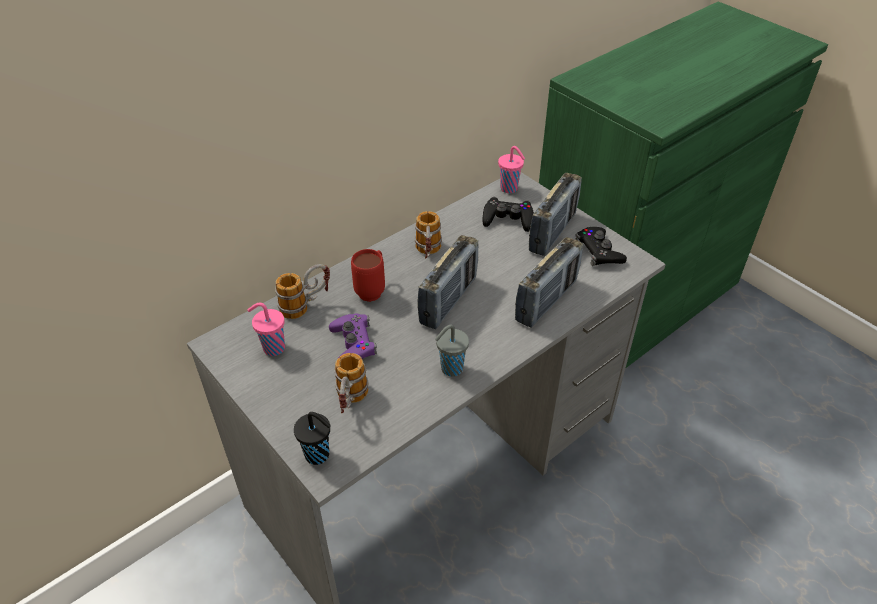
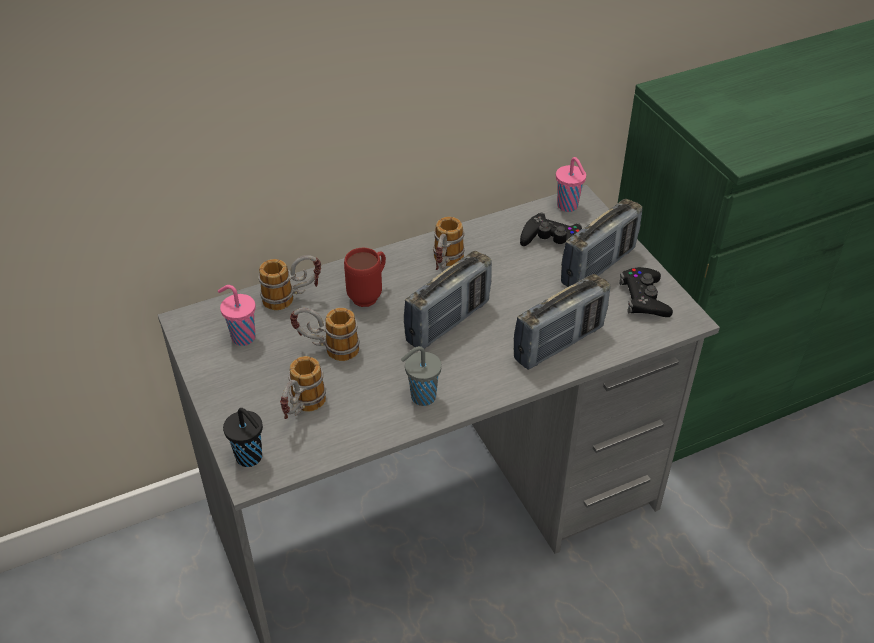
camera: 15 degrees right, 0 degrees up
(353, 344) = (327, 349): purple game controller -> mug

